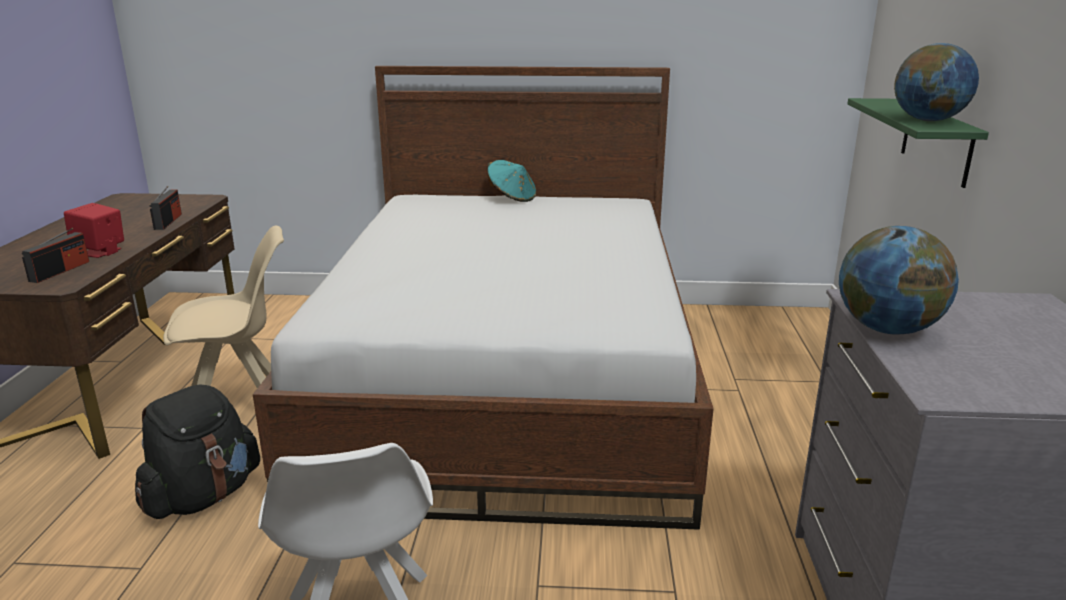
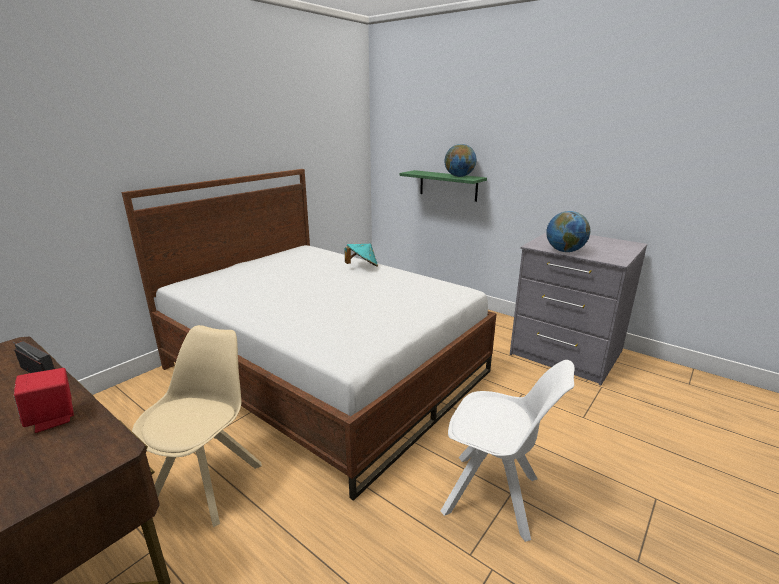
camera: 55 degrees left, 0 degrees up
(60, 271) = (66, 448): radio -> none
(203, 496) = (299, 531): black backpack -> none
(512, 198) = (243, 265): turquoise hat -> turquoise hat (362, 266)

